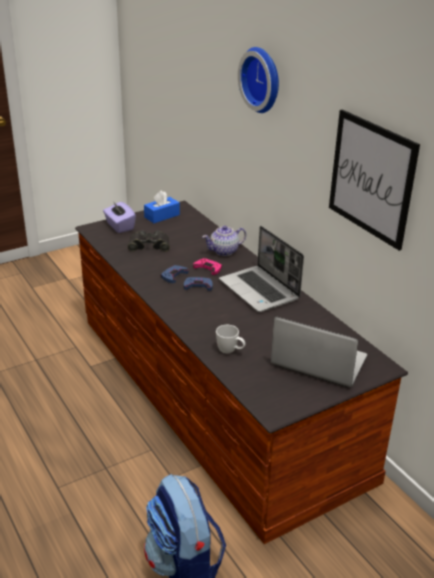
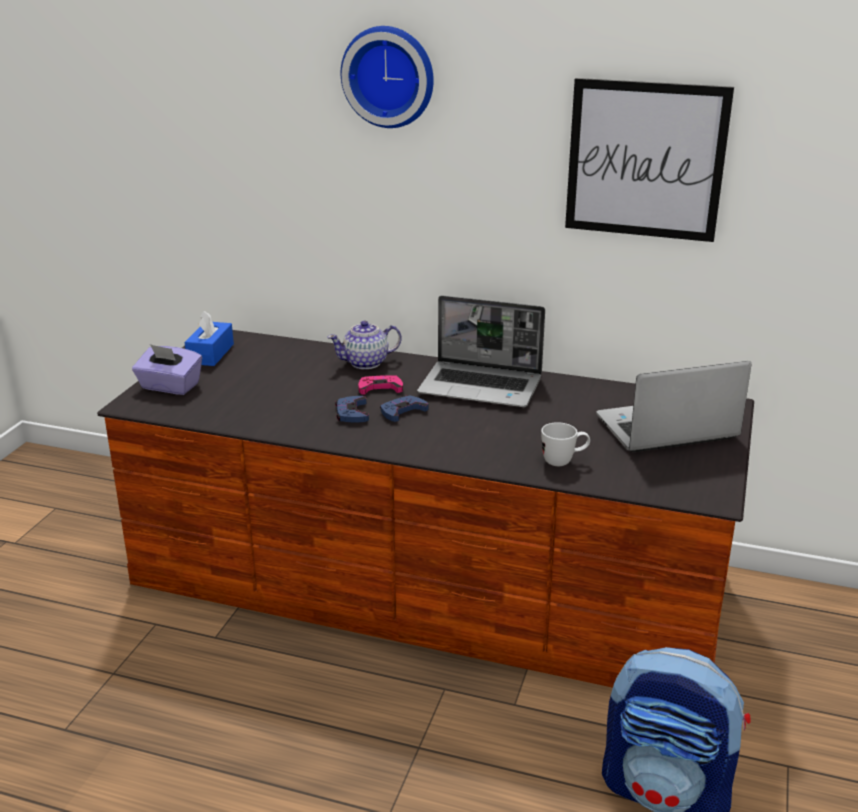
camera: 40 degrees left, 5 degrees down
(149, 245) = (255, 393): black binoculars -> none
(224, 251) = (366, 363): teapot -> teapot turned 45 degrees clockwise

